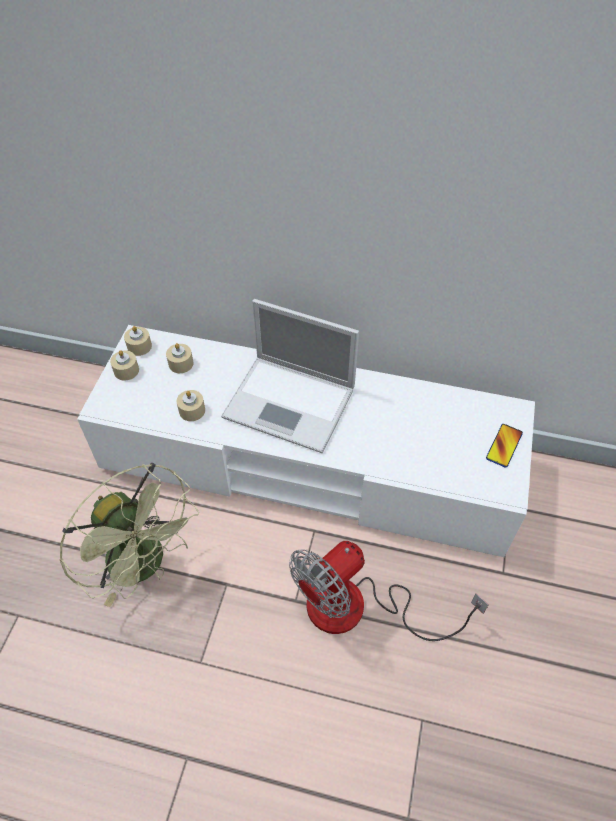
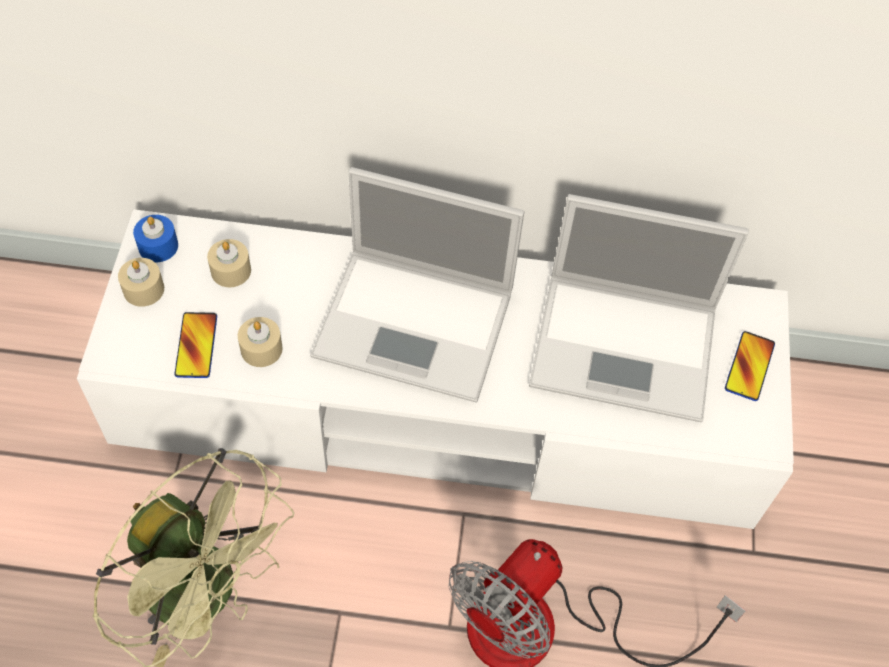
camera: 10 degrees left, 5 degrees up
(139, 346) = (158, 246): beige candle -> blue candle
(152, 405) = (196, 346): none -> phone
(425, 427) = (628, 346): none -> laptop

